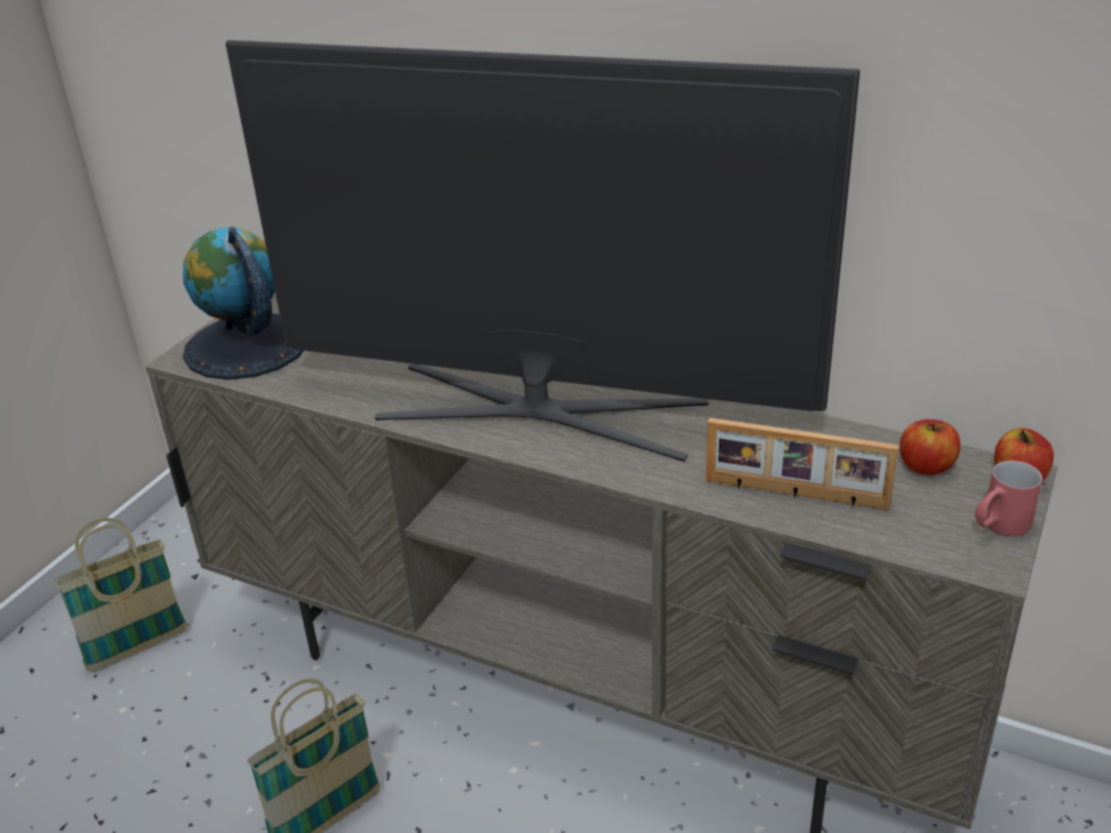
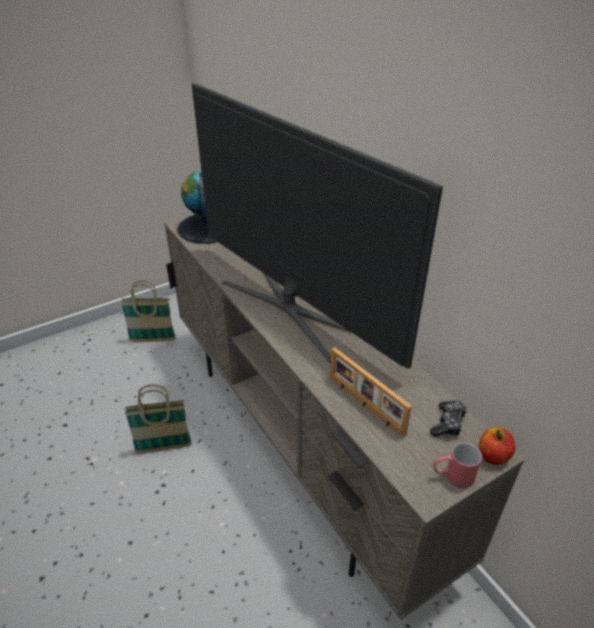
camera: 30 degrees right, 5 degrees up
(926, 466) = (448, 423): apple -> game controller

